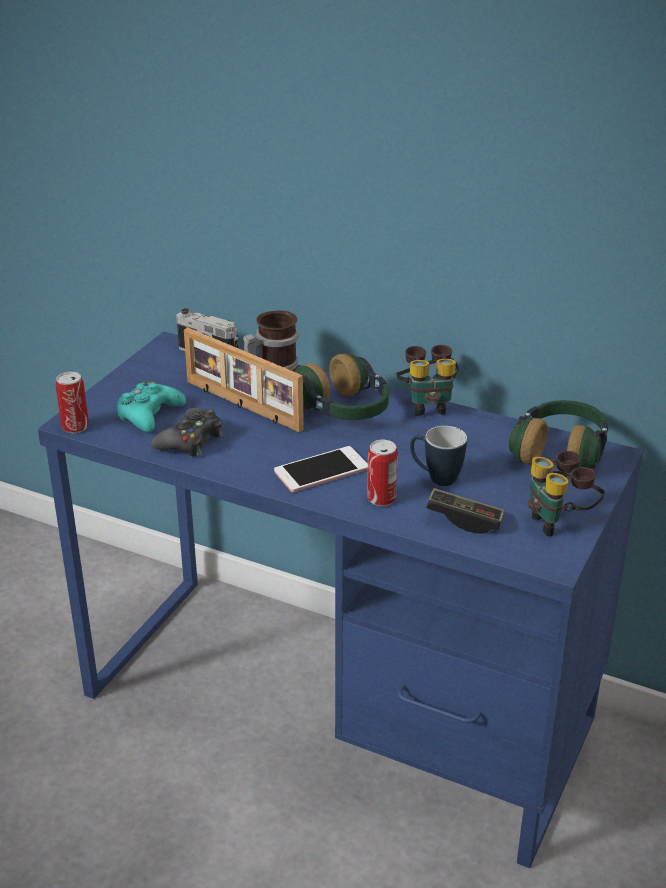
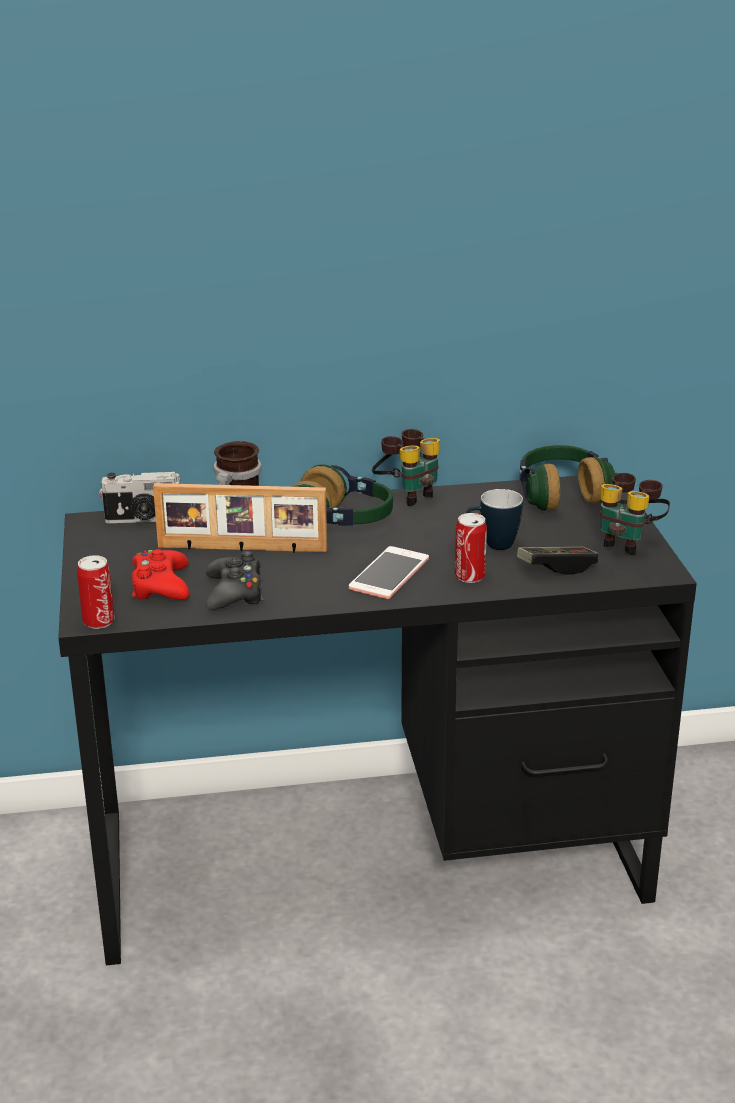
camera: 35 degrees left, 5 degrees down
(149, 414) = (160, 586): turquoise game controller -> red game controller
(337, 707) = (370, 857): blue desk -> black desk

